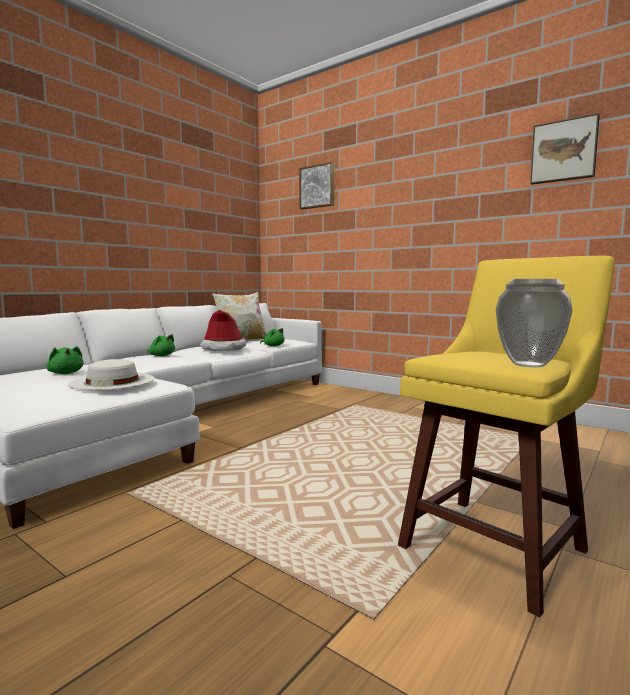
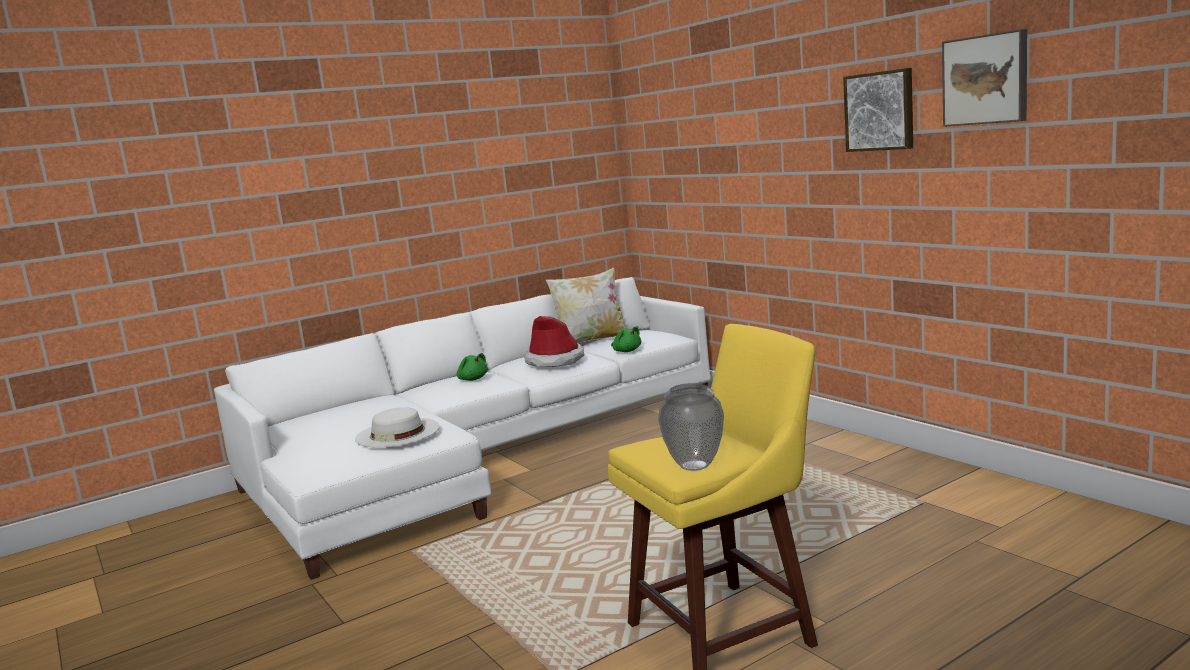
camera: 20 degrees right, 5 degrees up
(66, 373) = (359, 417): green plush toy -> none
(318, 186) = (687, 108): picture -> picture (880, 111)

